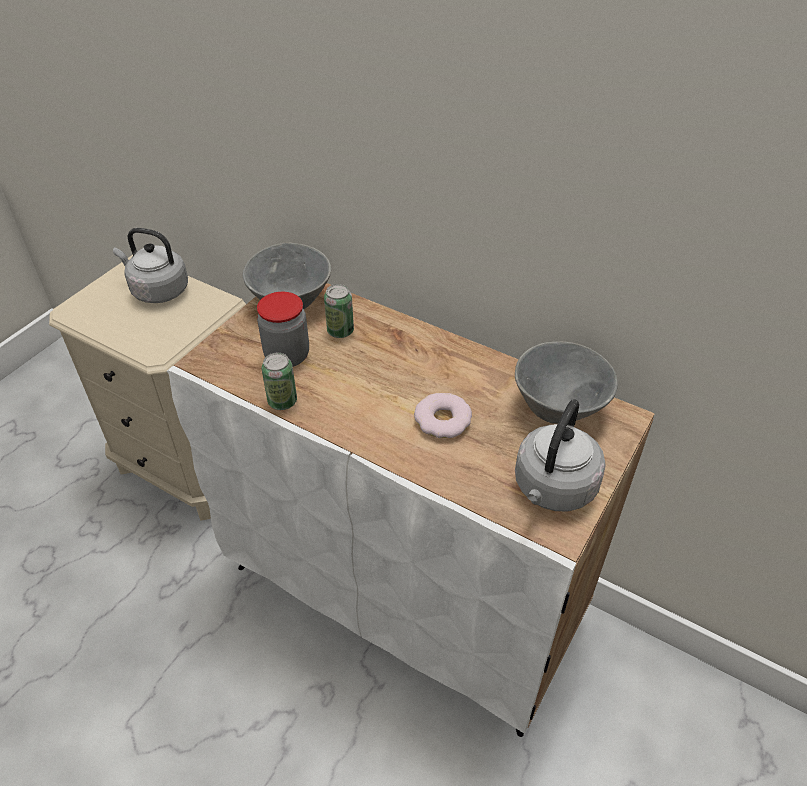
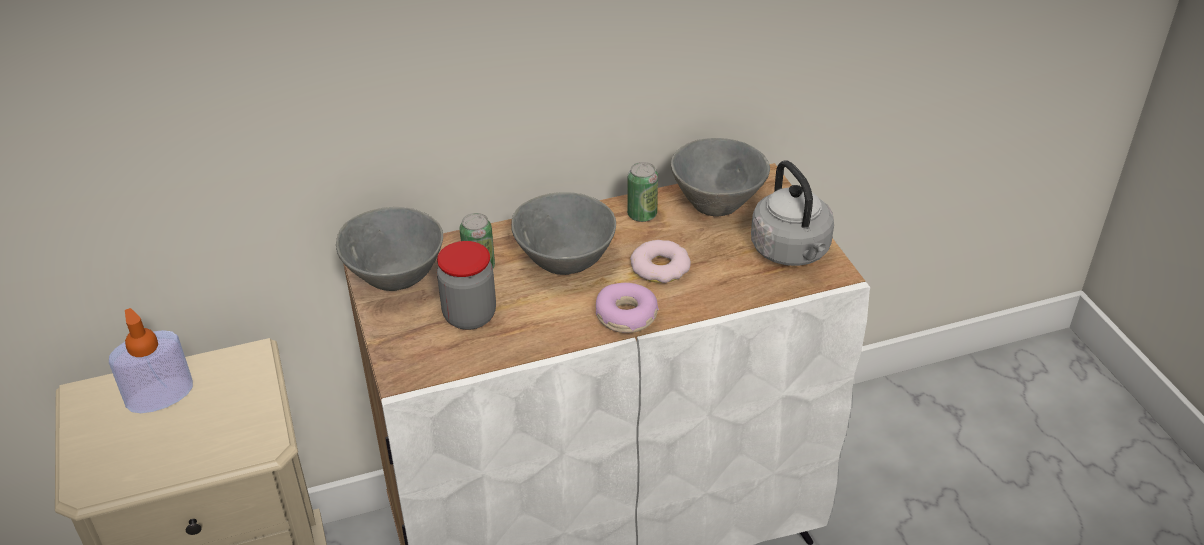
camera: 50 degrees left, 5 degrees down
(157, 290) = (160, 395): grey kettle -> soap dispenser
(282, 401) = (526, 347): can -> can (642, 215)
(367, 434) = (626, 316): none -> donut
(390, 367) = (564, 263): none -> grey bowl

